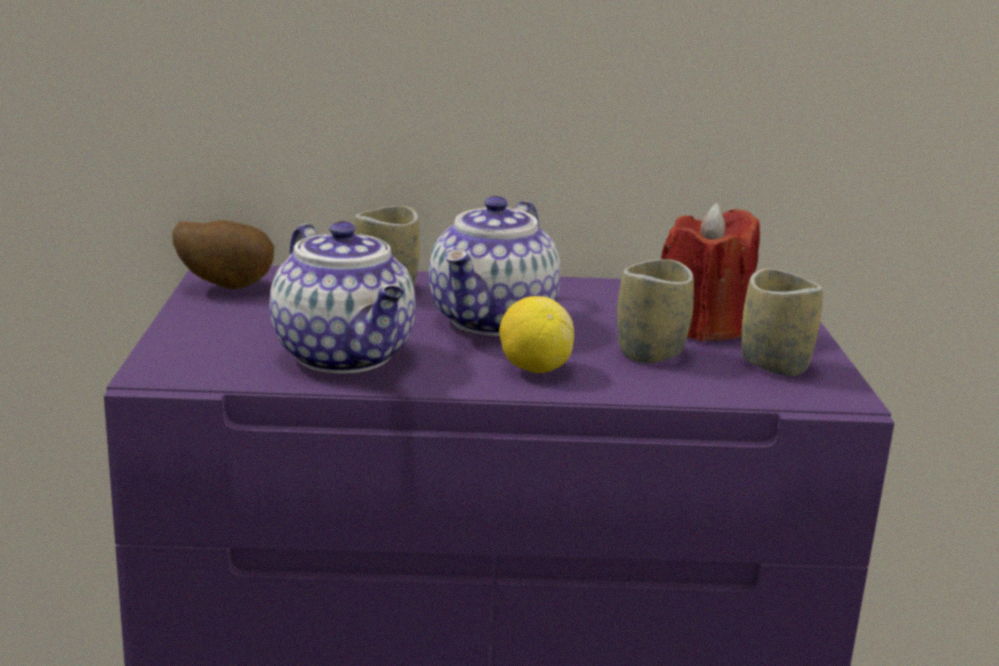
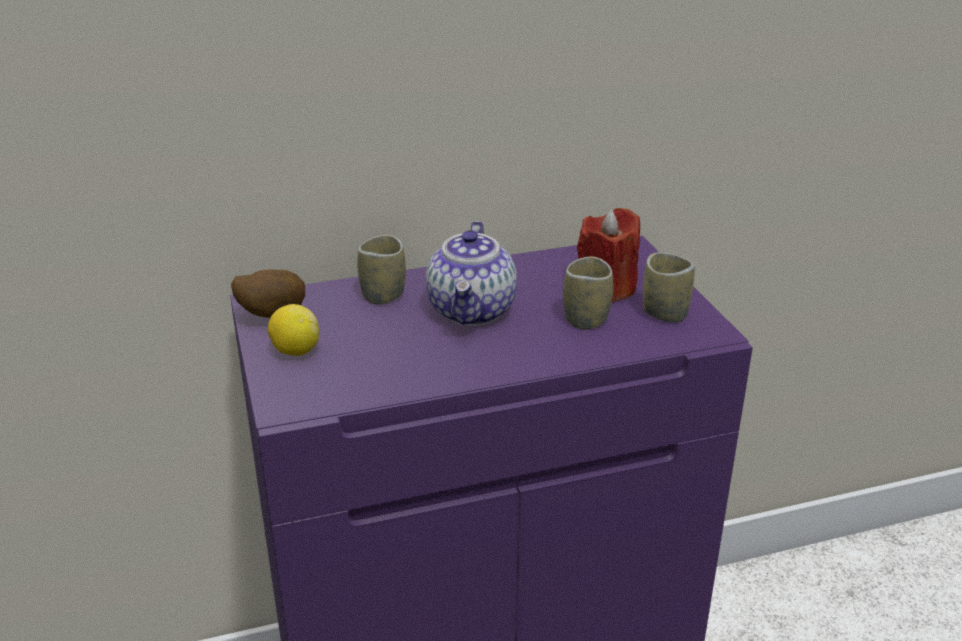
camera: 15 degrees left, 10 degrees up
(346, 357) = (397, 366): teapot -> none
(534, 368) = (522, 349): lemon -> lemon (295, 351)

